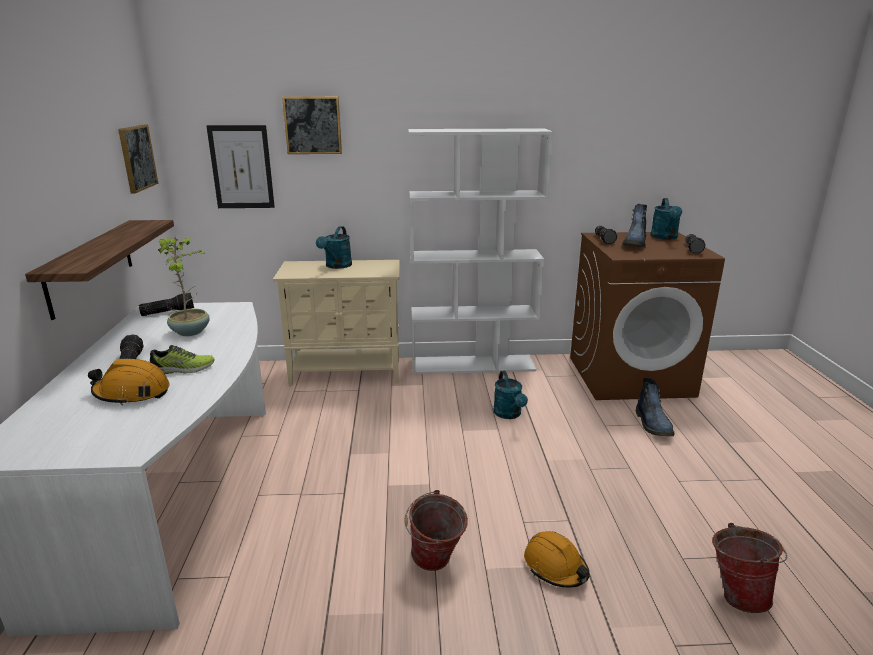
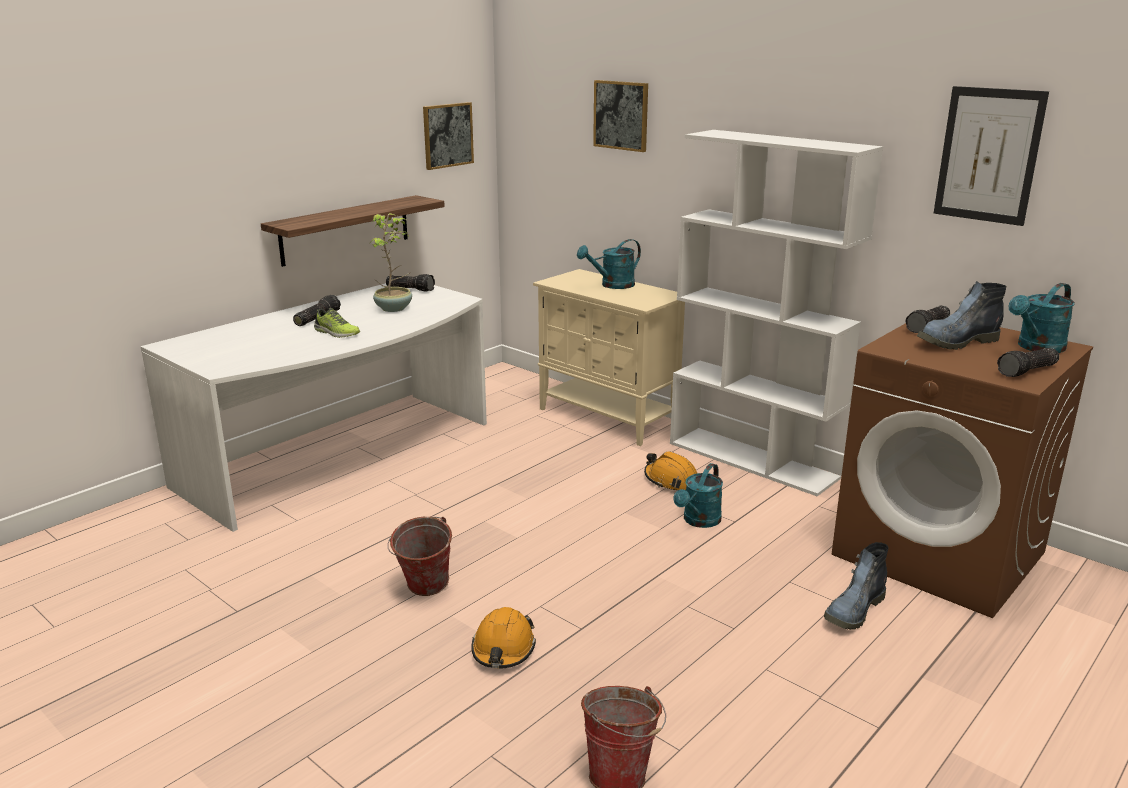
camera: 45 degrees right, 0 degrees up
(132, 393) = (283, 337): orange hard hat -> orange hard hat (671, 481)
(241, 167) = (555, 155): picture -> picture (988, 155)

